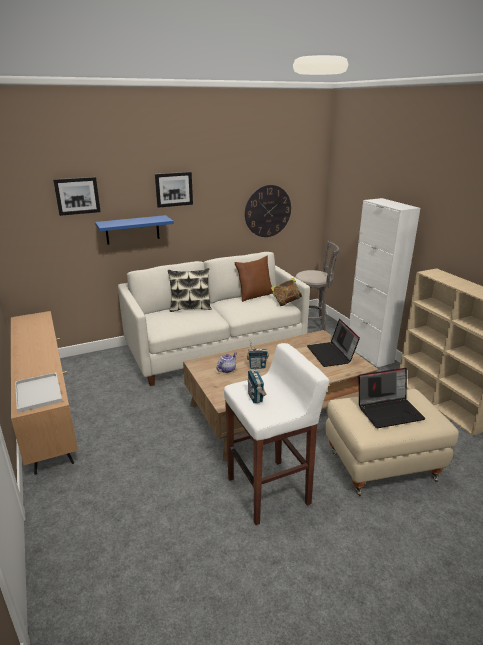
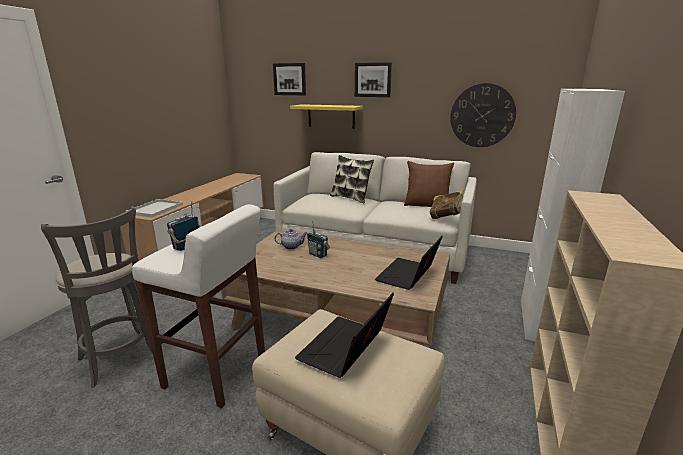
camera: 45 degrees right, 5 degrees down
(132, 230) = (331, 116): blue shelf -> yellow shelf
(312, 326) = (508, 269): grey stool -> grey stool (121, 360)
(389, 411) = (345, 349): laptop -> laptop turned 90 degrees clockwise

